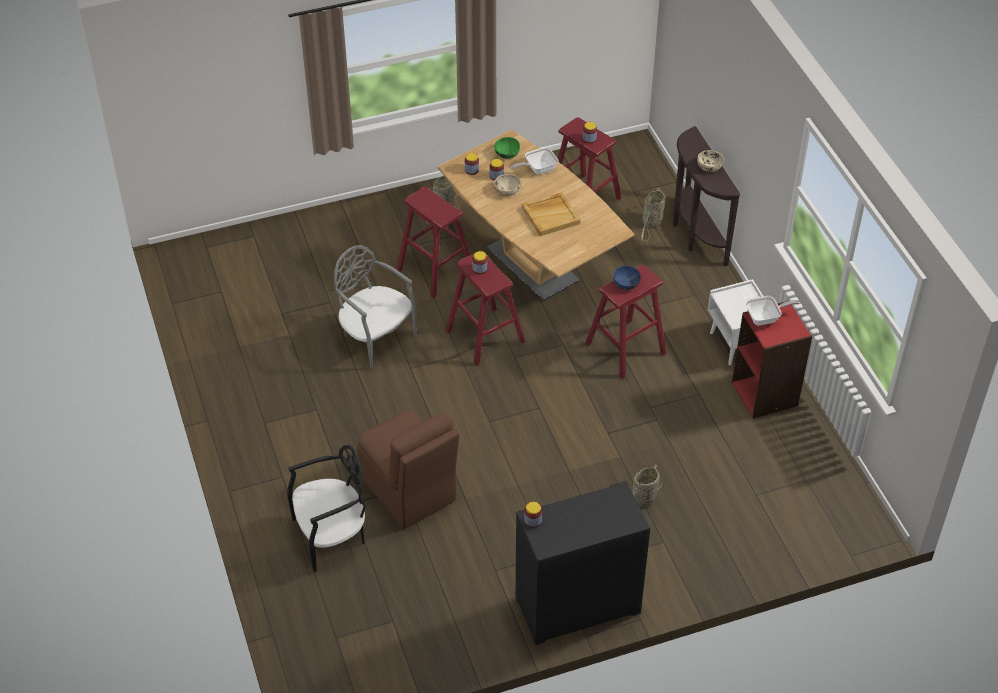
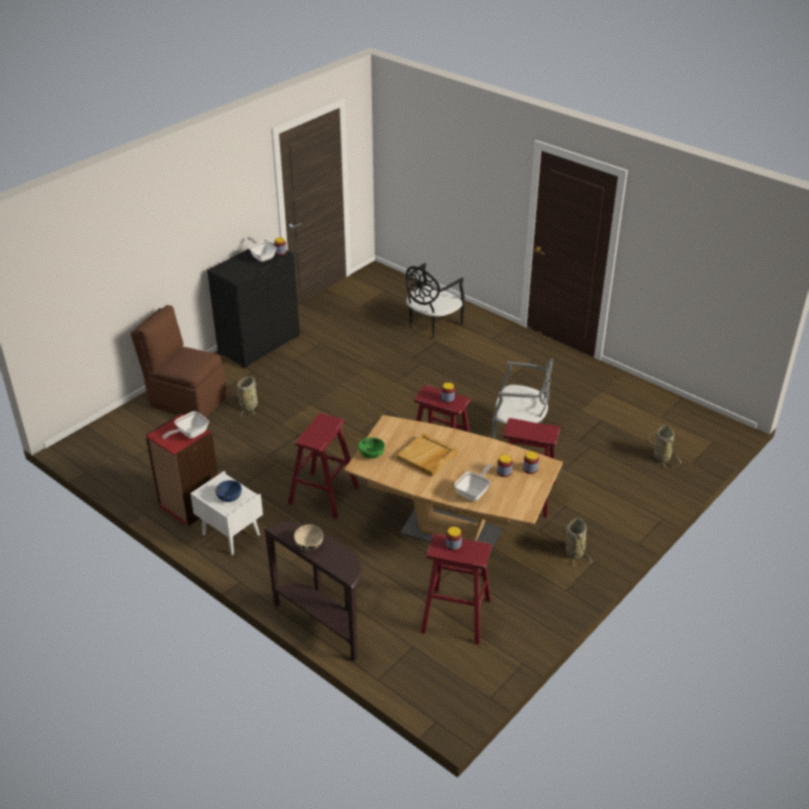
camera: 150 degrees right, 10 degrees down
(409, 490) = (407, 359): brown chair -> brown chair (186, 400)
(506, 154) = (515, 496): green bowl -> green bowl (372, 453)
(507, 190) = (483, 463): beige bowl -> none
(563, 522) = (262, 257): none -> frying pan
(626, 284) = (323, 429): blue bowl -> blue bowl (229, 496)
(651, 223) = (373, 618): basket -> basket (661, 455)

